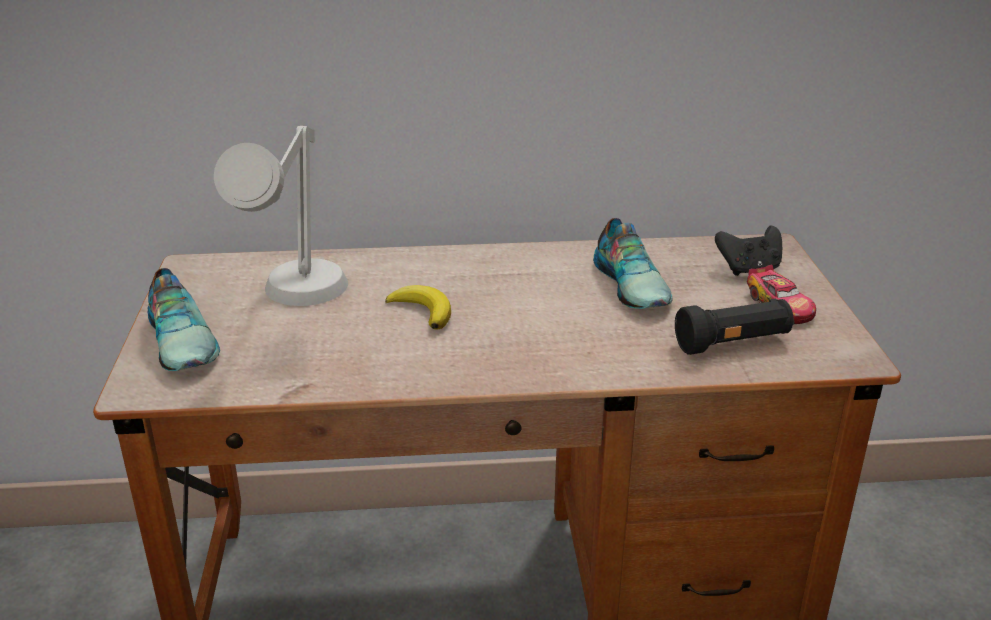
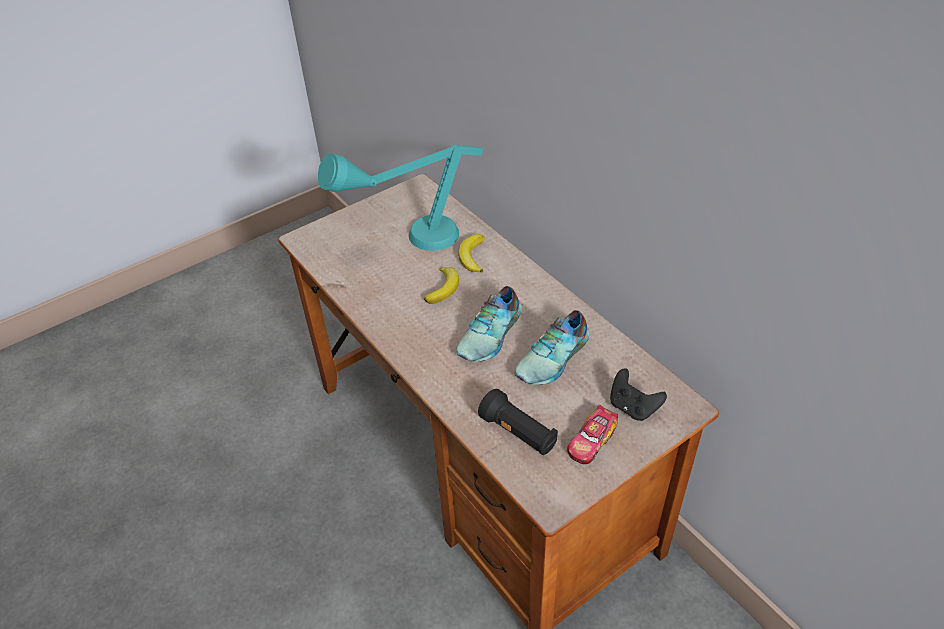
camera: 60 degrees right, 15 degrees up
(184, 340) = (350, 227): shoe -> shoe (492, 335)
(297, 307) = (409, 243): grey table lamp -> turquoise table lamp
(390, 275) = (472, 256): none -> banana

